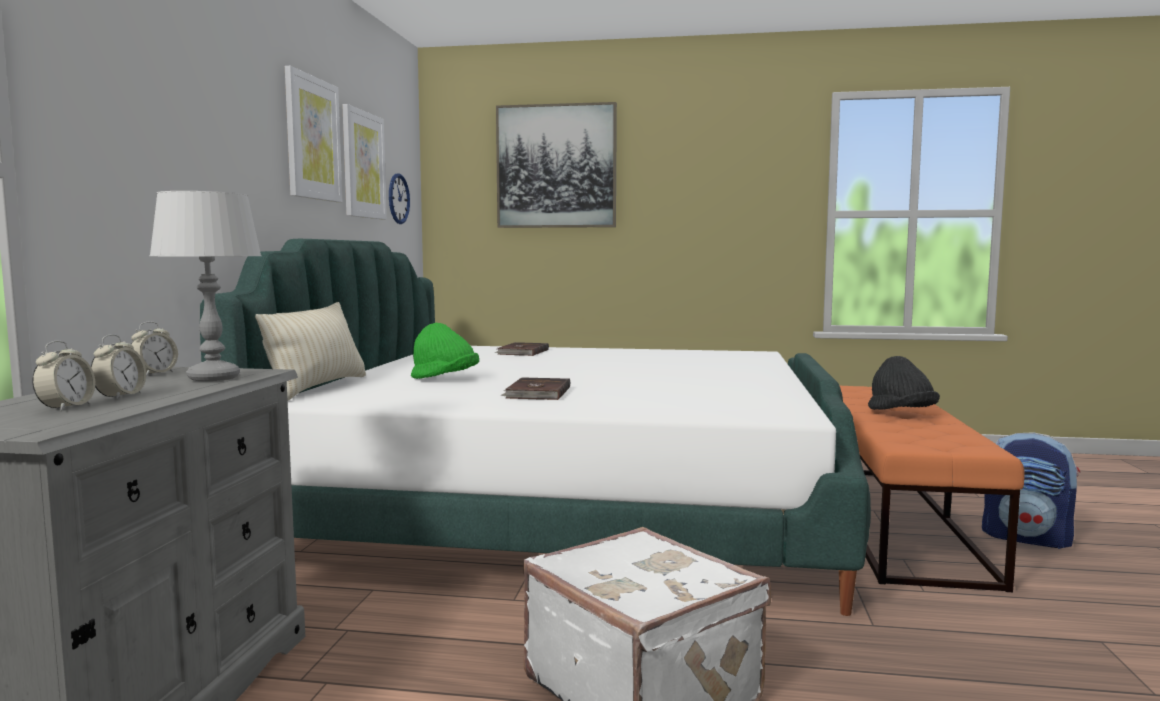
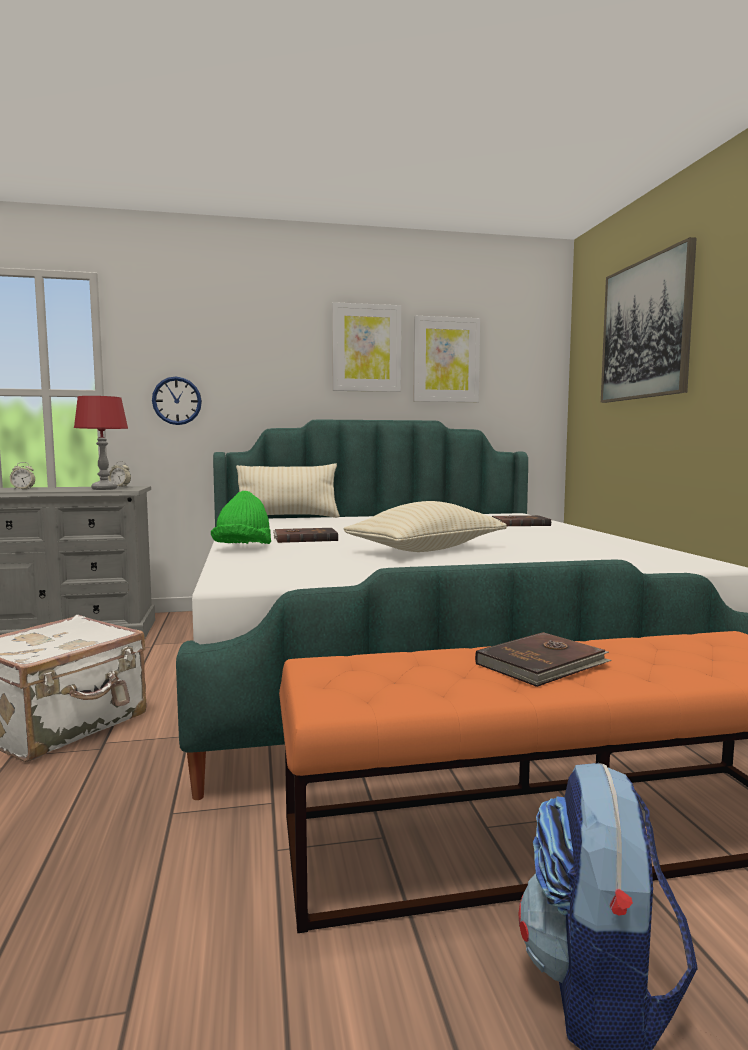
camera: 70 degrees right, 0 degrees up
(120, 396) = (50, 489): alarm clock -> none
(214, 378) = (104, 489): grey table lamp -> red table lamp
(398, 198) = (512, 383): wall clock -> wall clock (177, 401)
(445, 379) = (344, 525): green hat -> green hat (243, 548)
(657, 377) = (426, 550): none -> beige pillow
(901, 414) = (543, 664): black hat -> brown book

